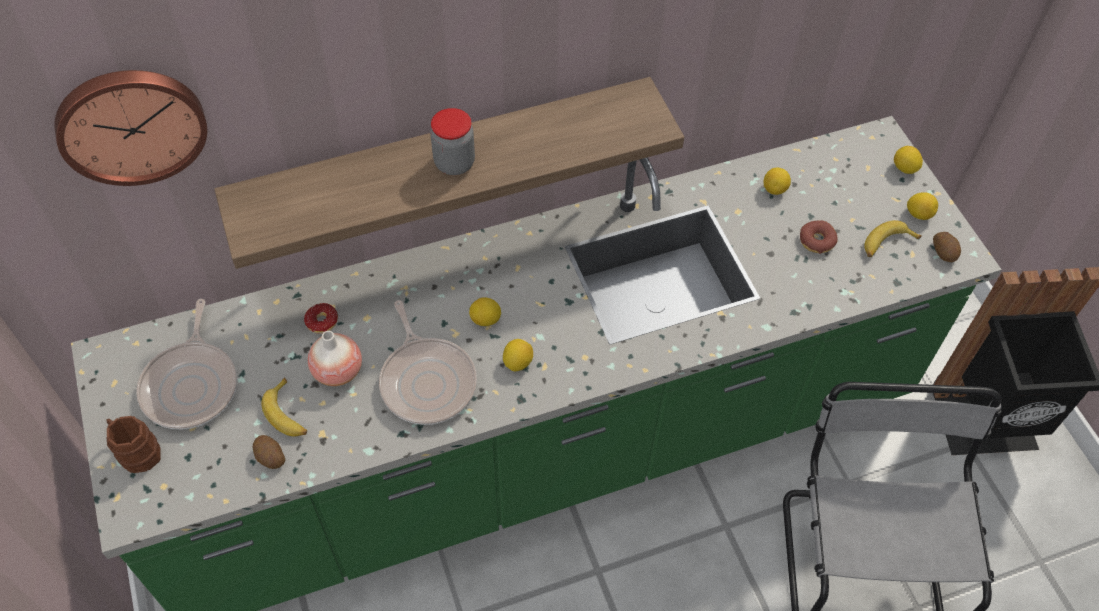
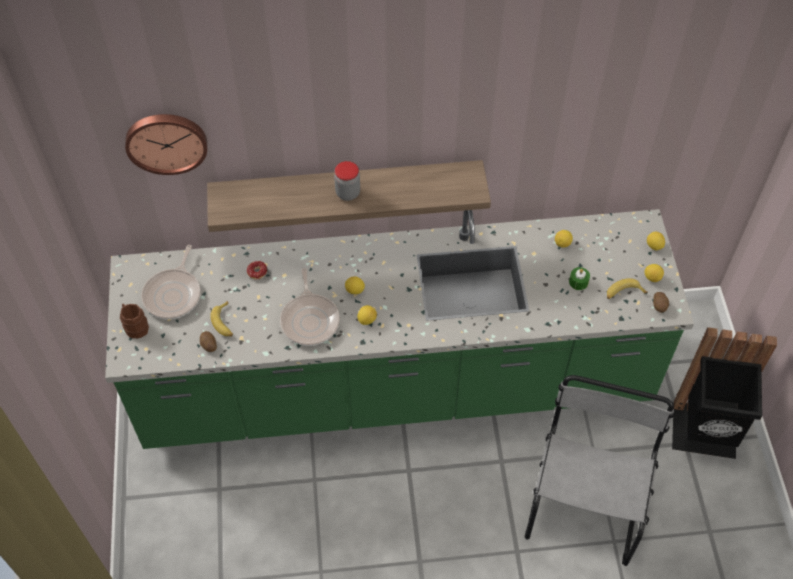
camera: 15 degrees right, 0 degrees up
(338, 371) = (259, 303): vase -> none
(817, 241) = (578, 282): donut -> green candle

